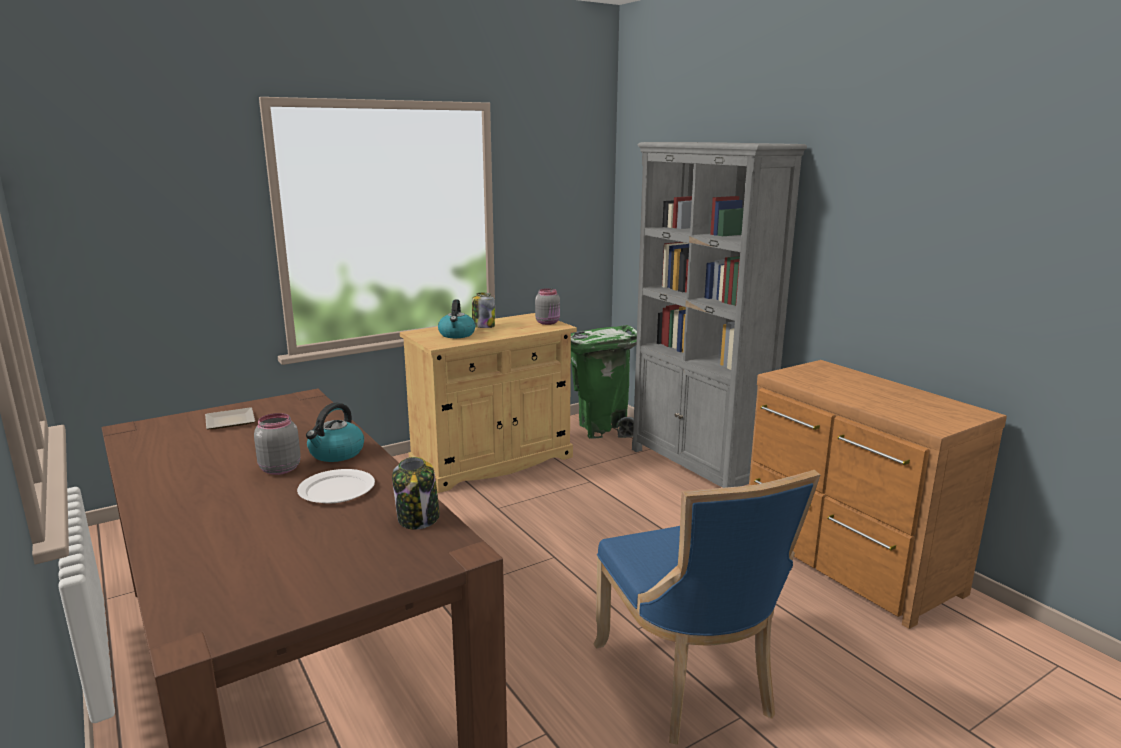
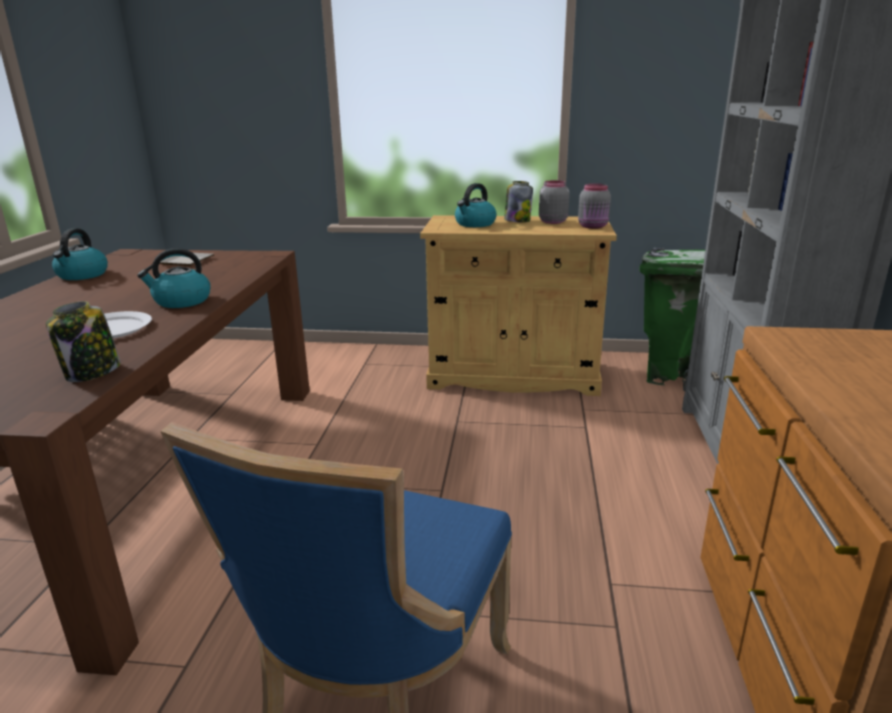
camera: 40 degrees right, 5 degrees up
(146, 460) = (82, 275): none -> kettle
(279, 469) = (123, 302): grey jar -> grey jar (552, 222)

